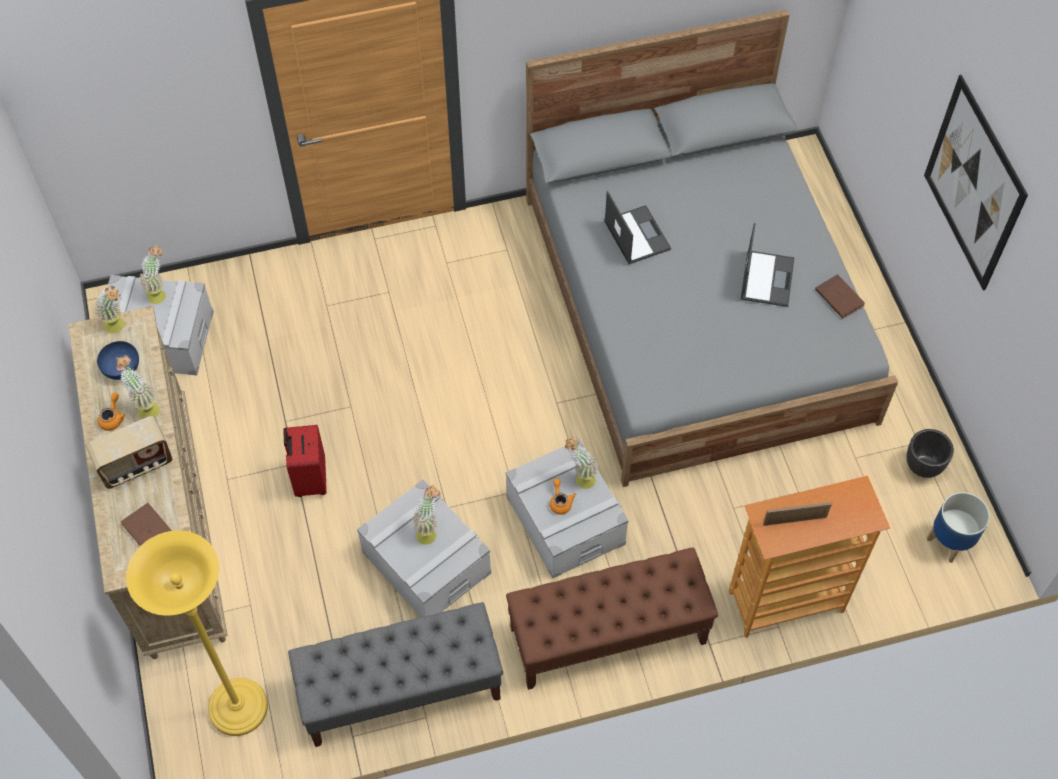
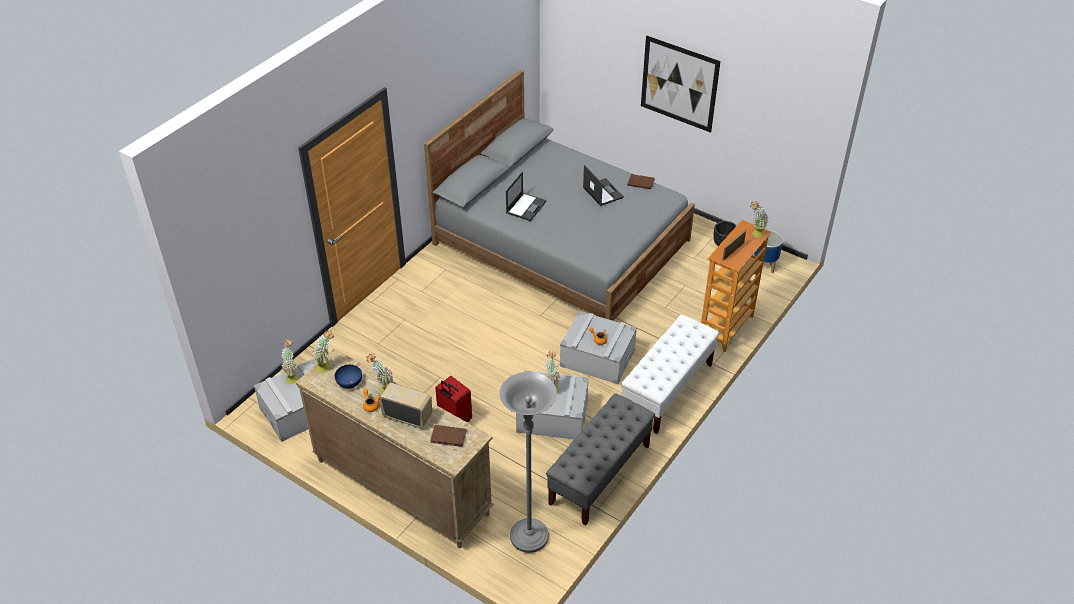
camera: 40 degrees left, 15 degrees down
(136, 465) = (408, 416): radio -> radio turned 90 degrees counterclockwise
(238, 708) = (529, 537): yellow floor lamp -> grey floor lamp
(580, 478) = (597, 325): potted plant -> potted plant (755, 234)
(607, 636) = (667, 390): brown bench -> white bench
(636, 234) = (526, 207): laptop -> laptop turned 90 degrees clockwise

